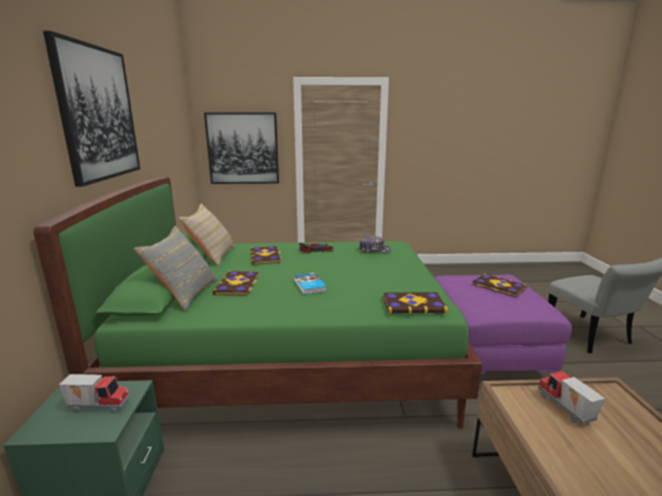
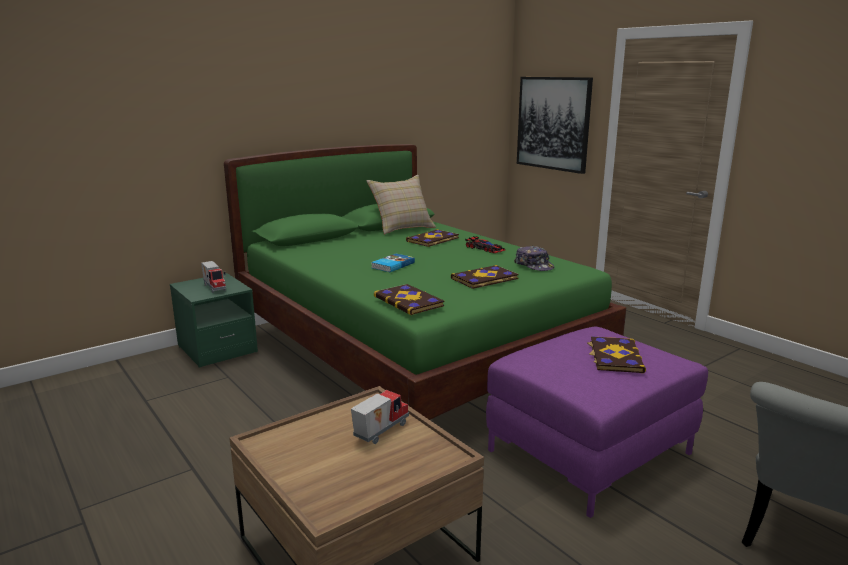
camera: 55 degrees right, 0 degrees up
(98, 113) = (323, 82): picture -> none
(184, 293) = (321, 242): grey pillow -> none
(238, 285) = (359, 248): book -> book (485, 279)

